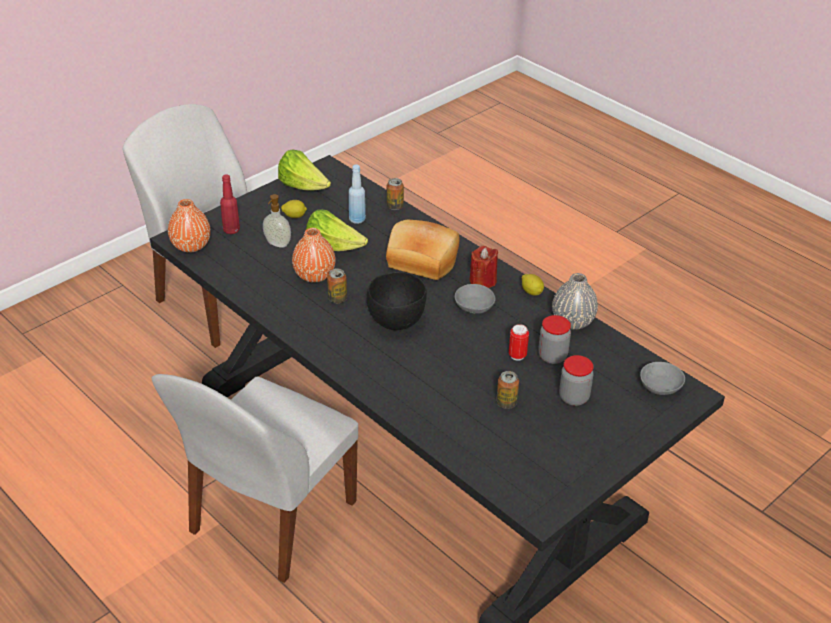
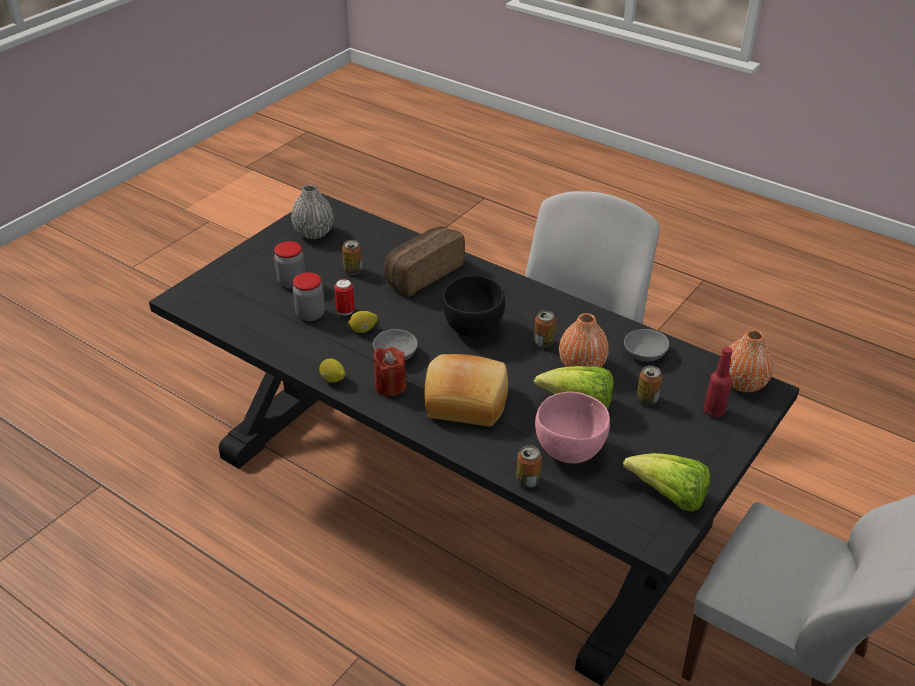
camera: 170 degrees right, 0 degrees up
(277, 244) = (647, 399): soap dispenser -> can
(294, 216) = (651, 443): lemon -> lemon (363, 330)
(357, 220) = (568, 450): blue bottle -> pink bowl
(431, 389) = (422, 273): none -> bread
(572, 321) = (288, 352): grey vase -> grey vase (314, 233)
(660, 387) = (208, 300): grey bowl -> grey bowl (644, 352)

